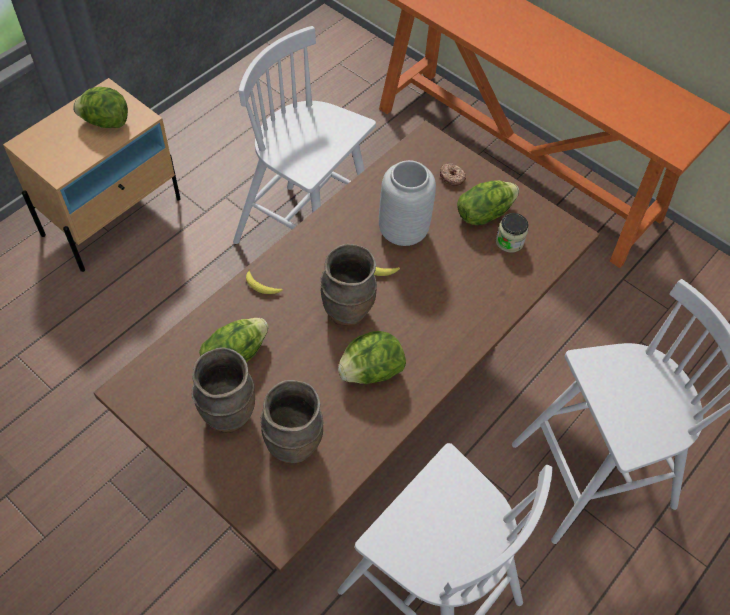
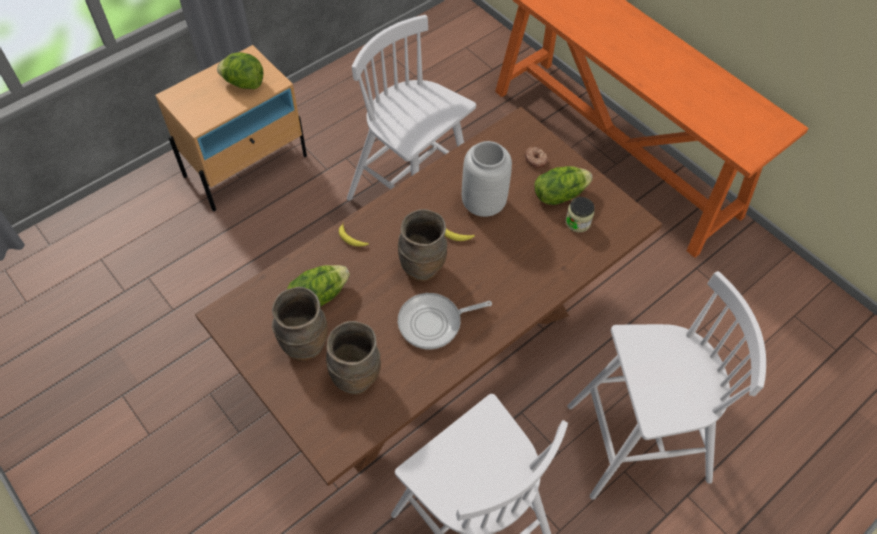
camera: 10 degrees right, 0 degrees up
(370, 371) = (434, 323): lettuce -> frying pan

